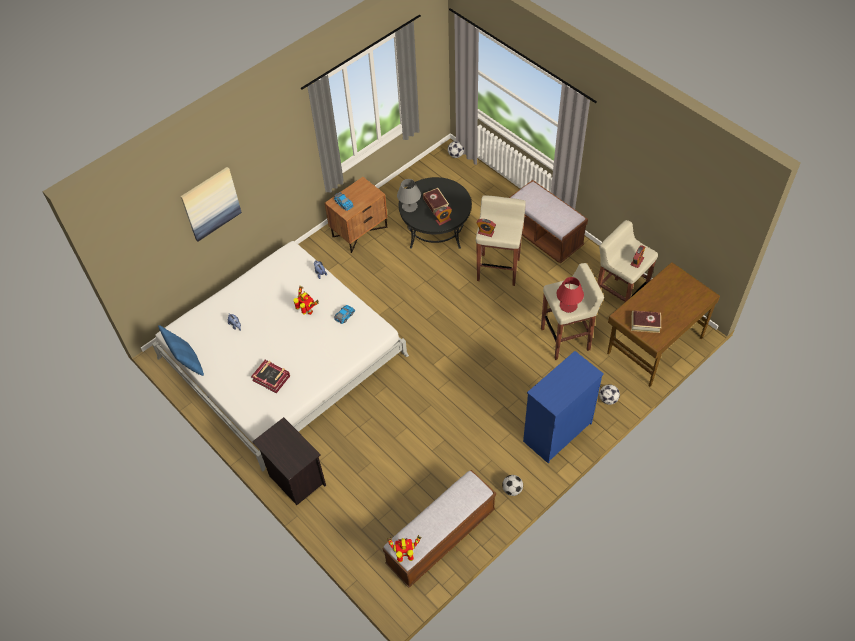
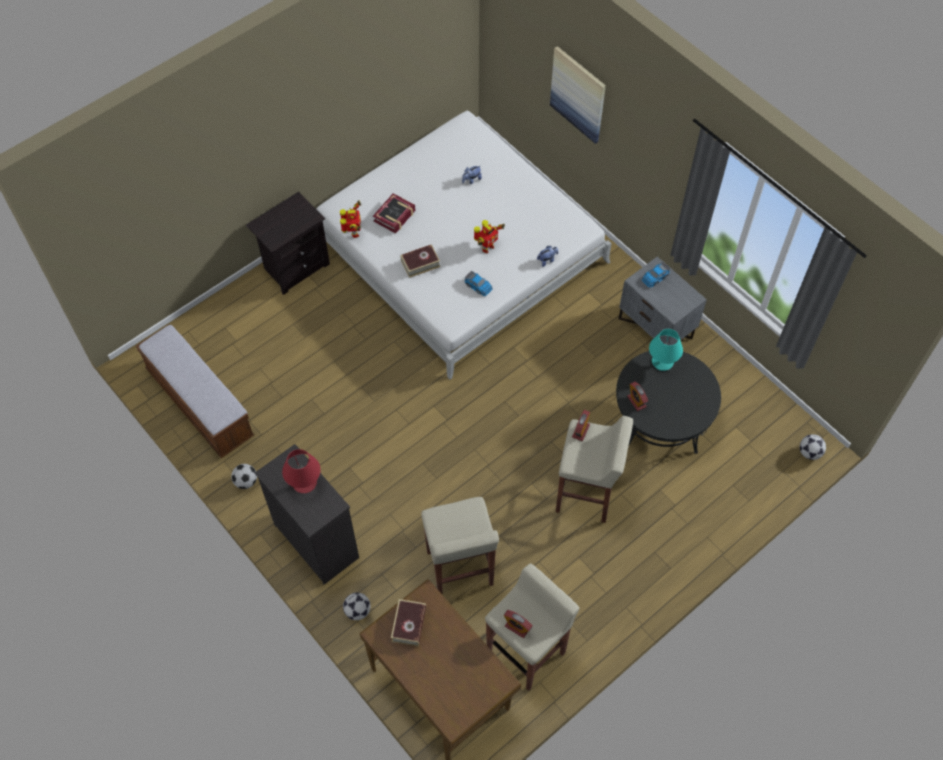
camera: 90 degrees right, 5 degrees up
(187, 362) = (424, 139): blue pillow -> none
(359, 231) = (656, 328): brown nightstand -> grey nightstand
(405, 555) = (153, 342): toy robot -> toy robot (354, 233)
(409, 206) = (662, 361): grey table lamp -> turquoise table lamp
(436, 204) = (668, 394): book -> book (420, 263)
(544, 237) = (646, 562): brown bench -> none
(556, 432) = (316, 540): blue dresser -> black dresser
(568, 305) = (444, 523): red table lamp -> red table lamp (304, 483)

